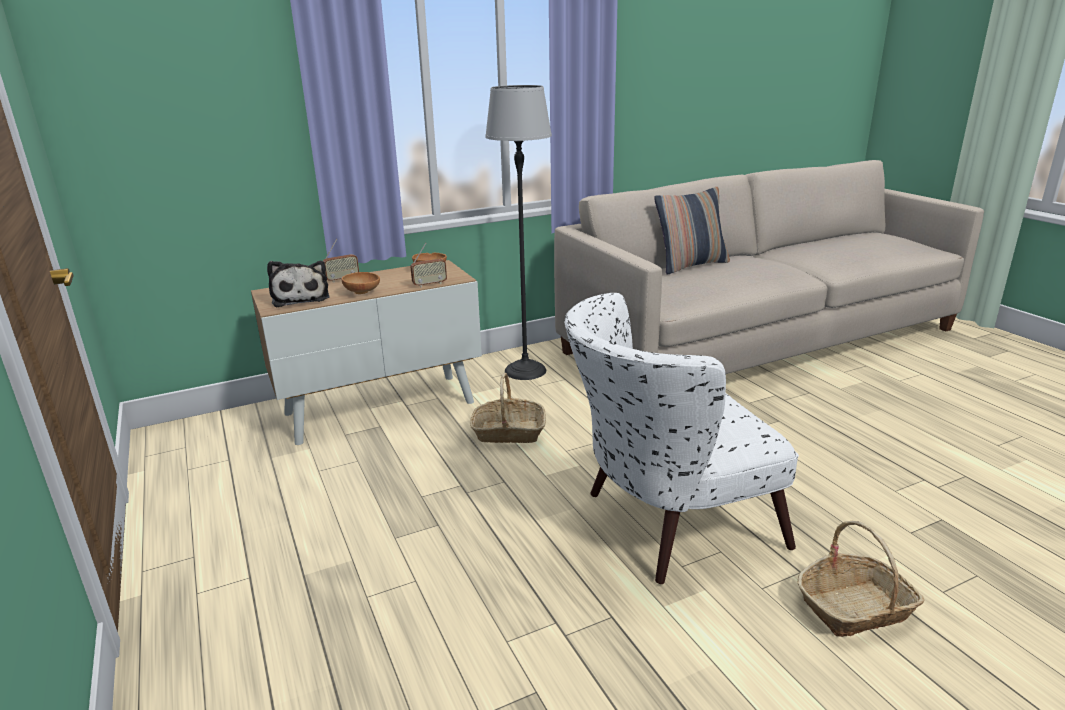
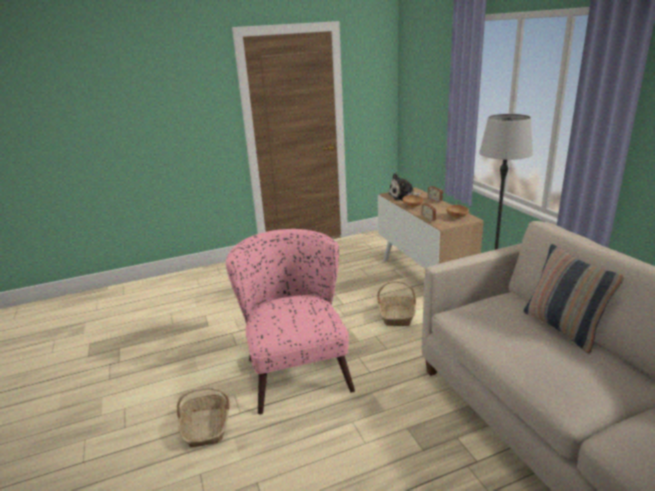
camera: 95 degrees right, 0 degrees up
(664, 524) = (296, 367): white armchair -> pink armchair

